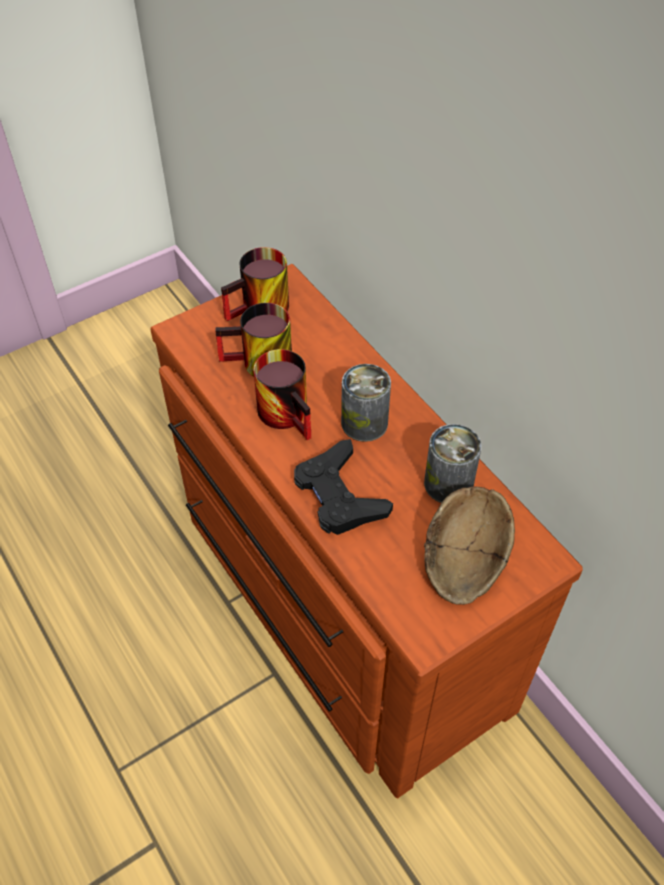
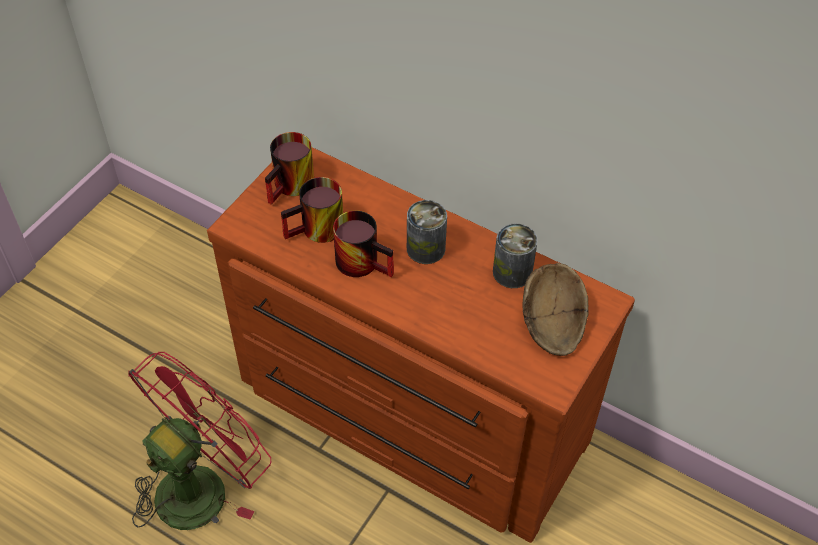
camera: 25 degrees left, 0 degrees up
(99, 590) = (201, 483): none -> red fan
(339, 495) = (437, 310): black game controller -> none

